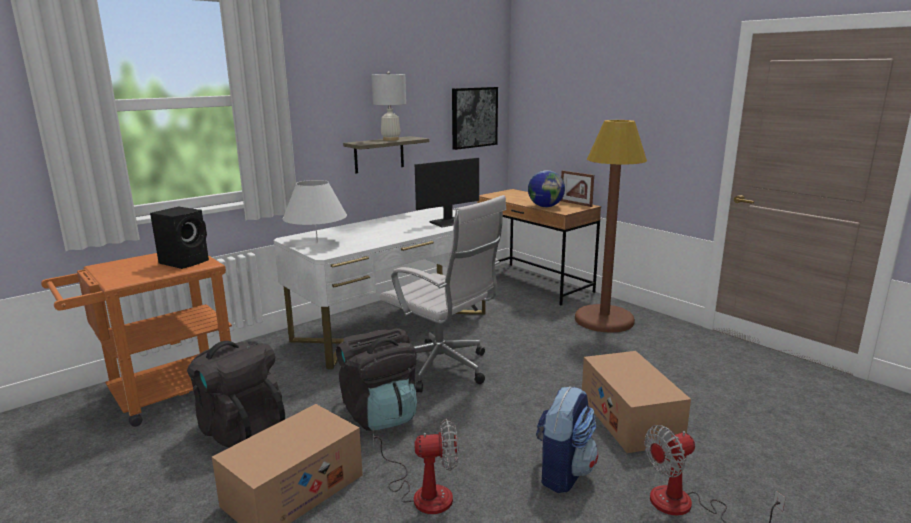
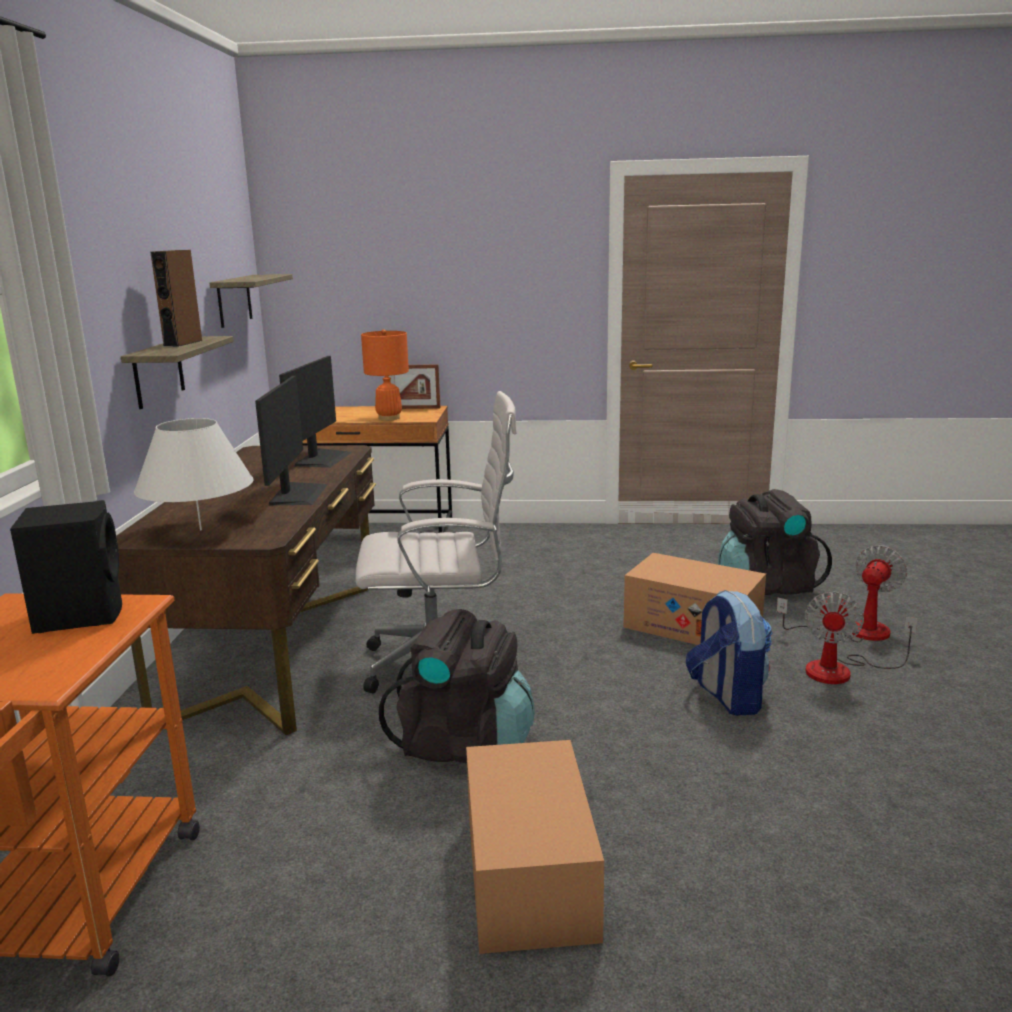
camera: 45 degrees left, 0 degrees up
(240, 429) = (314, 865): black backpack -> black backpack (767, 586)
(391, 139) = (183, 343): white table lamp -> brown speaker
(392, 237) = (297, 494): none -> monitor
(393, 326) = (277, 647): white desk -> brown desk
(423, 492) = (656, 786): fan -> fan (853, 632)
(474, 117) = (234, 300): picture -> shelf
(545, 206) = (389, 418): globe -> orange table lamp
(604, 320) = (512, 548): brown floor lamp -> none

